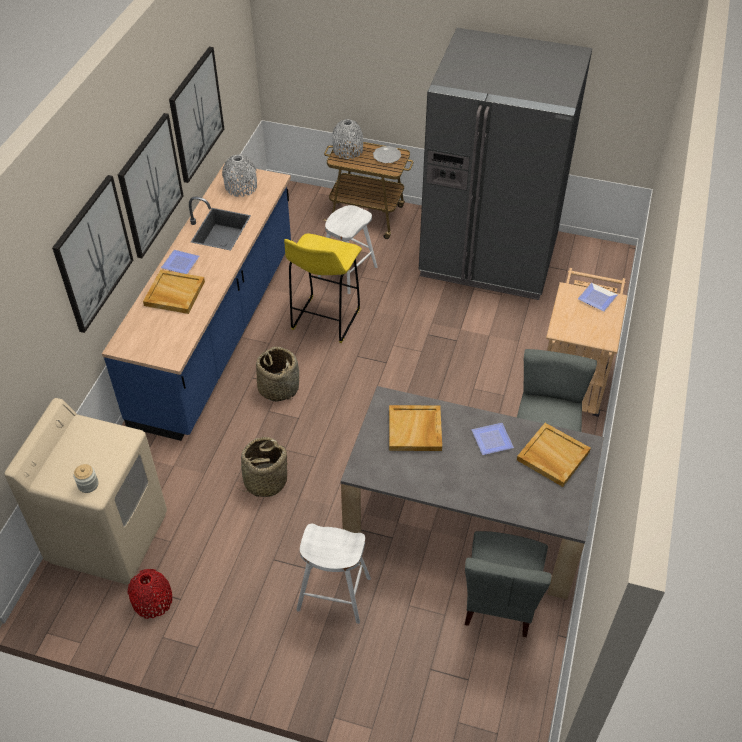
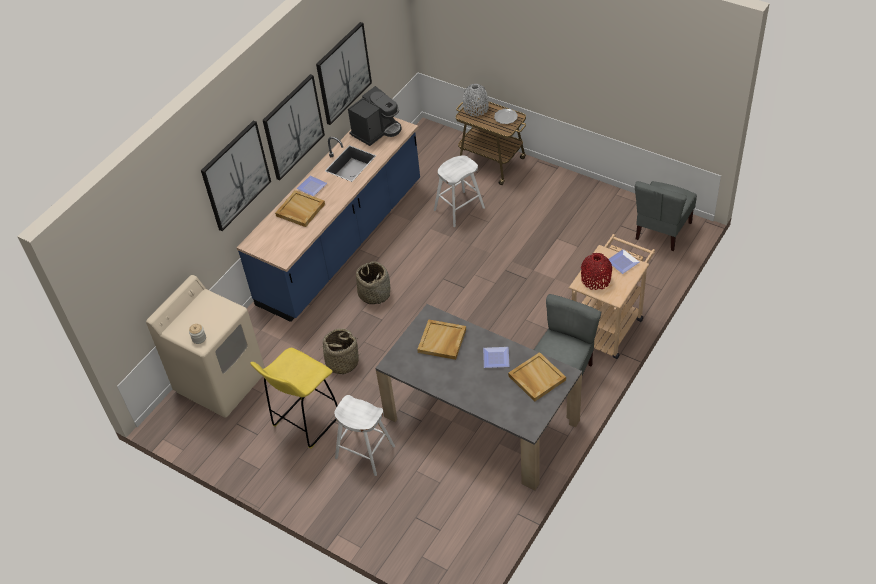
camera: 20 degrees right, 0 degrees up
(153, 601) = (238, 432): red vase -> red vase (596, 279)
(241, 187) = (376, 131): grey vase -> coffee machine
(324, 321) = (427, 246): yellow stool -> yellow stool (305, 422)
(489, 256) = (581, 212): grey fridge -> none
(500, 601) = (484, 481): grey chair -> grey chair (662, 231)

